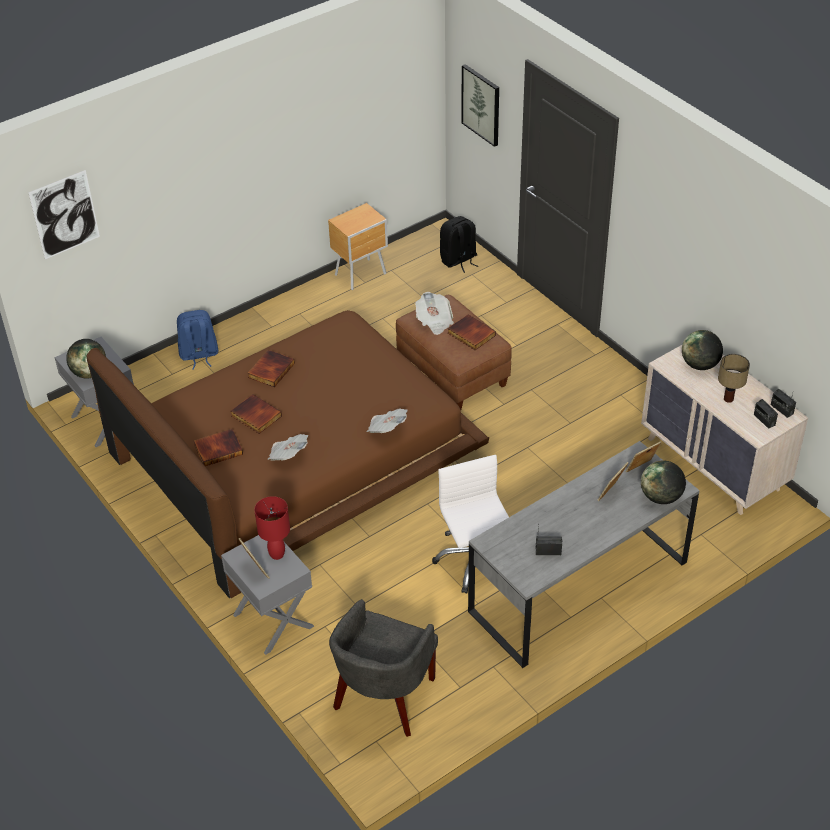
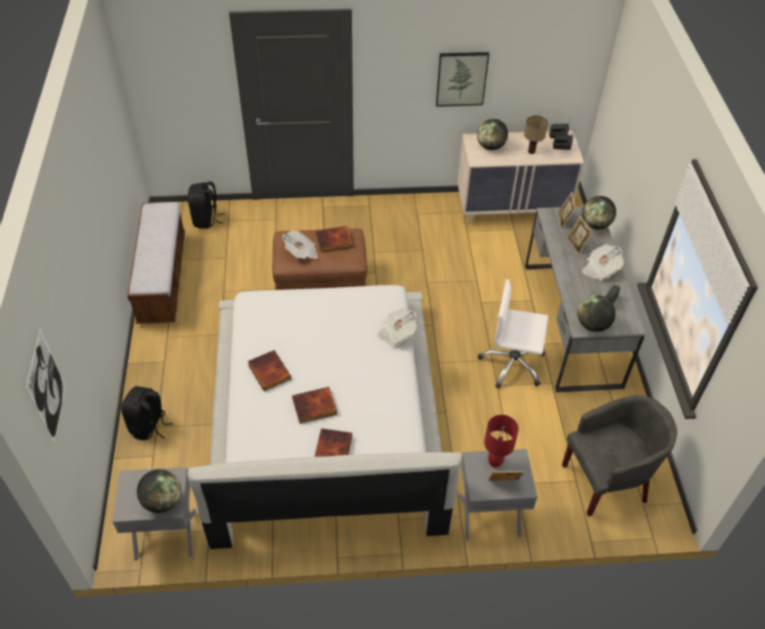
camera: 60 degrees left, 5 degrees up
(199, 355) = (149, 426): blue backpack -> black backpack
(288, 455) = (377, 407): newspaper -> newspaper (600, 269)
(295, 456) = (325, 417): brown bed -> white bed
(362, 274) = (162, 278): brown nightstand -> bench
(384, 697) = (606, 480): grey armchair -> grey armchair turned 75 degrees counterclockwise
(481, 104) = (178, 81): picture -> picture (461, 78)
(500, 550) = (592, 325): none -> globe

